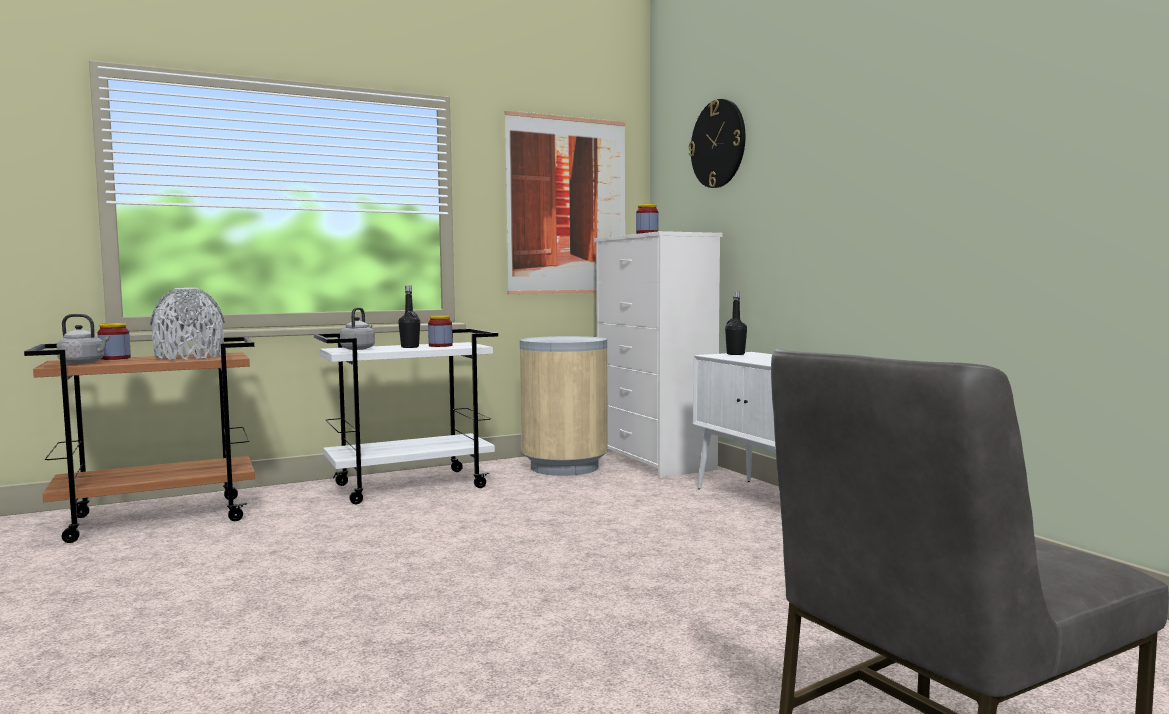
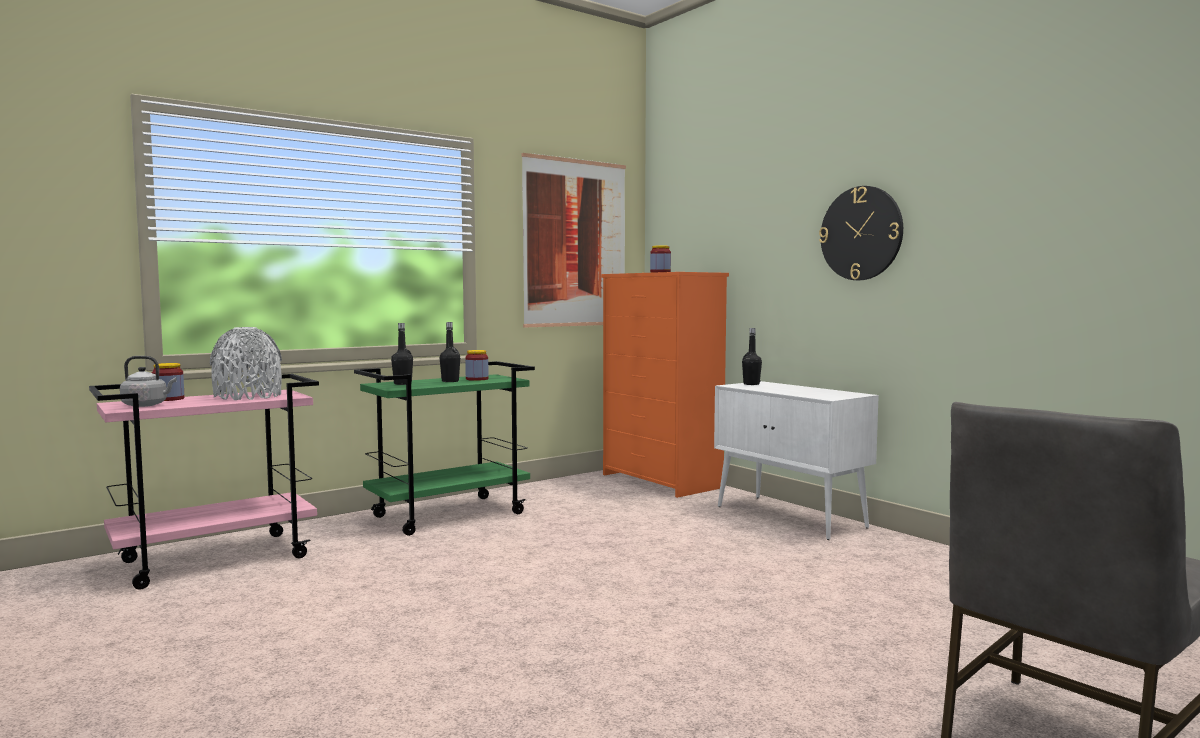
camera: 10 degrees left, 0 degrees up
(160, 518) = (217, 559): brown cart -> pink cart
(358, 349) = (402, 384): grey kettle -> black bottle
(411, 486) = (449, 515): white cart -> green cart
(565, 467) = (583, 490): beige trash can -> none
(654, 461) = (661, 481): white dresser -> orange dresser
(718, 144) = (722, 191): wall clock -> wall clock (861, 233)

